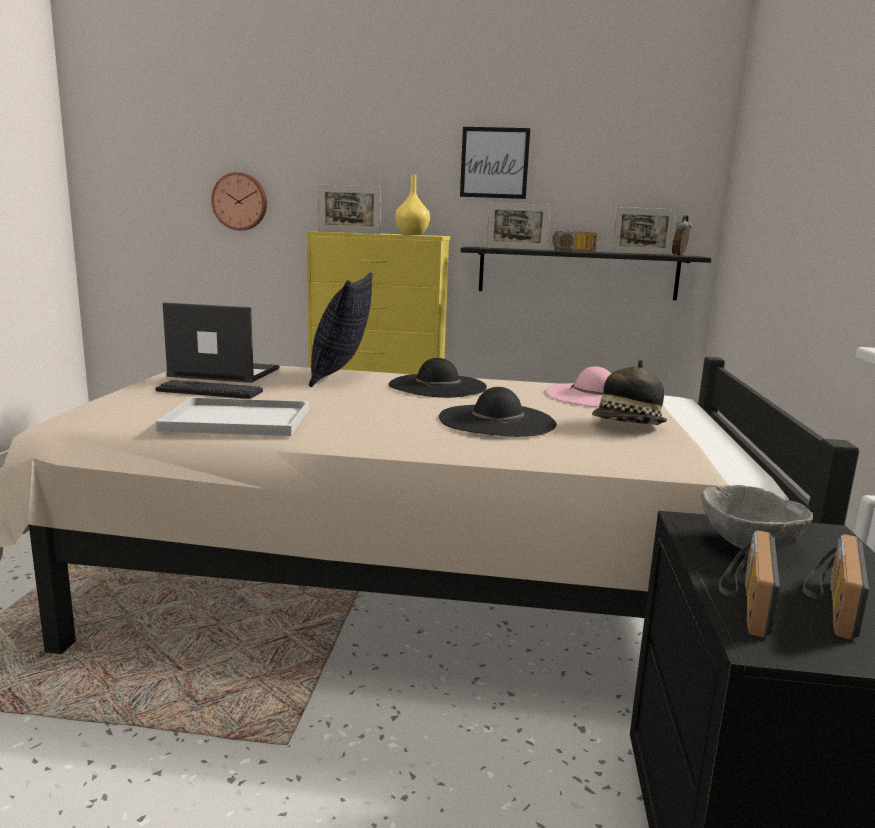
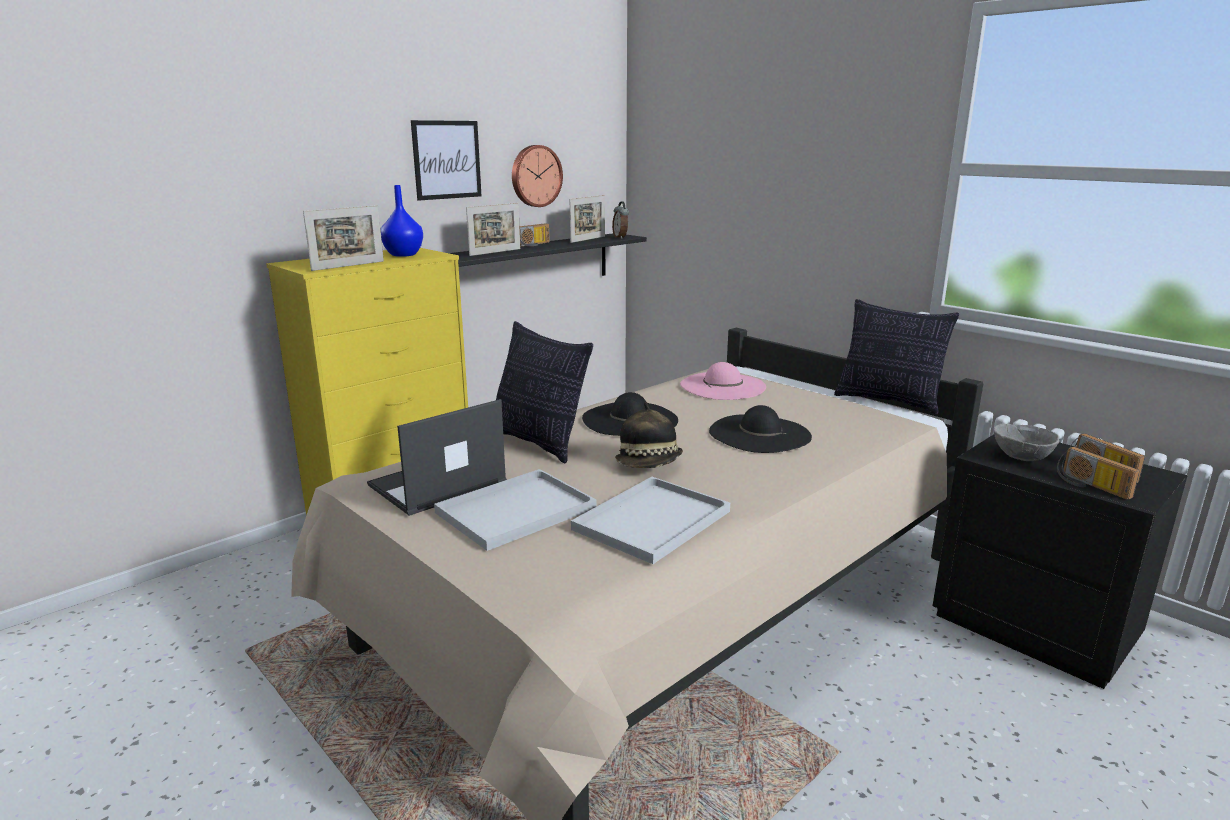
camera: 50 degrees left, 5 degrees up
(209, 391) = (517, 509): keyboard -> white tray
(240, 201) = (120, 239): wall clock -> wall clock (535, 176)
(412, 234) = (403, 254): yellow vase -> blue vase
(627, 426) = (812, 405): hat -> hat (649, 465)
(756, 457) = (888, 401): none -> pillow

